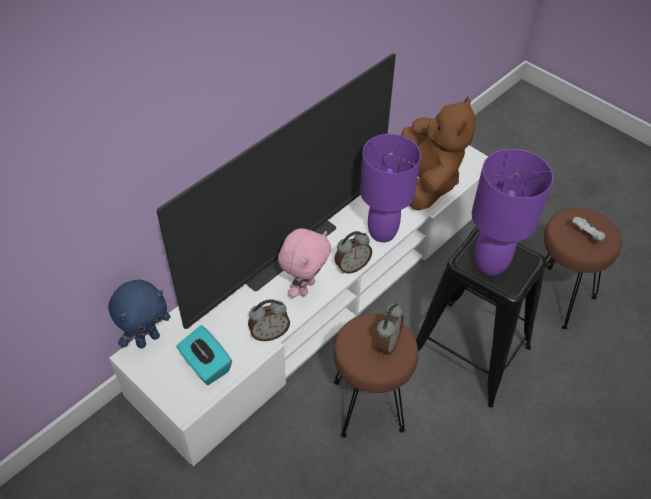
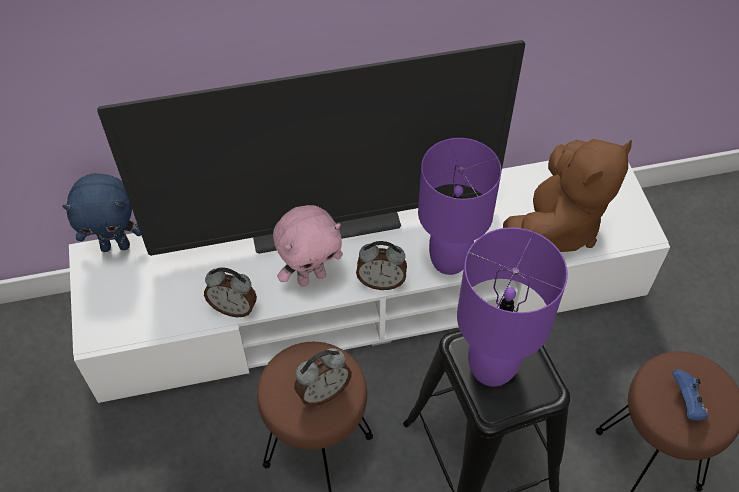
camera: 35 degrees right, 5 degrees up
(206, 365) = (146, 305): turquoise tissue box -> none
(586, 235) = (686, 403): white game controller -> blue game controller

